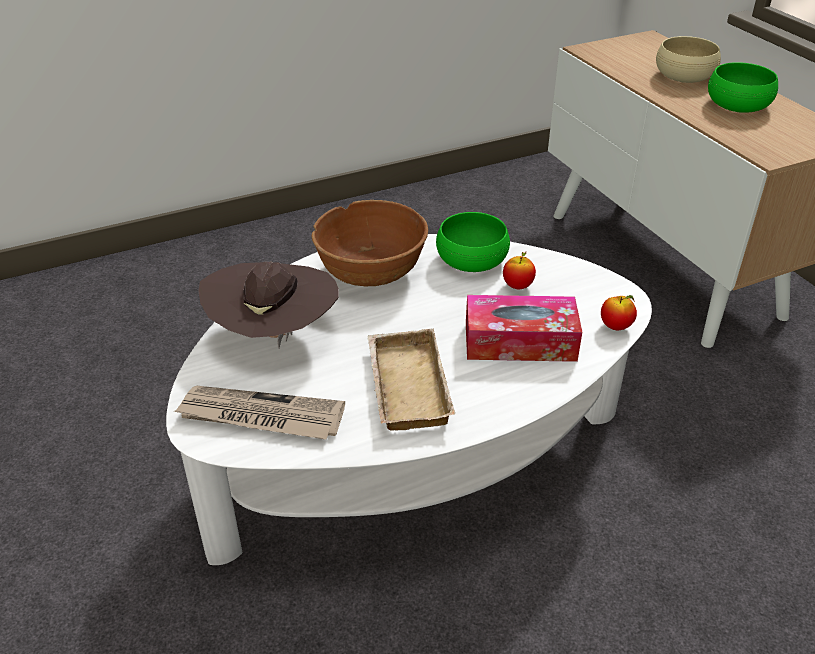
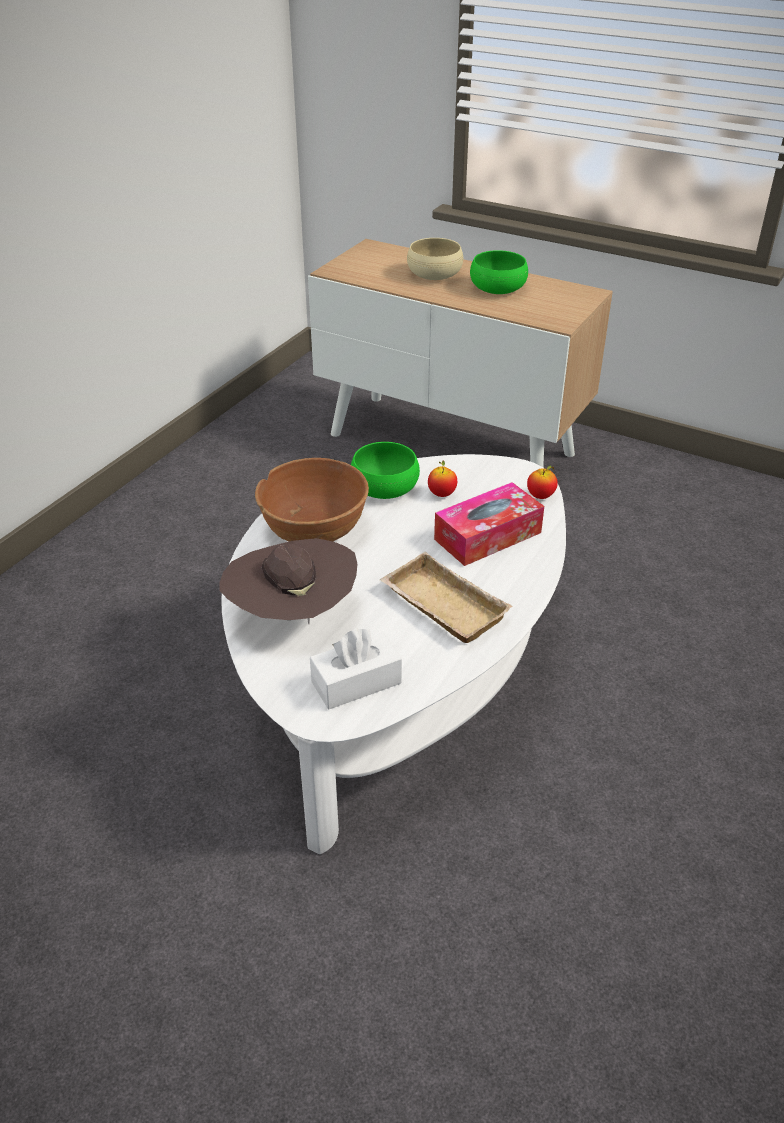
camera: 35 degrees left, 0 degrees up
(260, 416) = (356, 682): newspaper -> white tissue box

